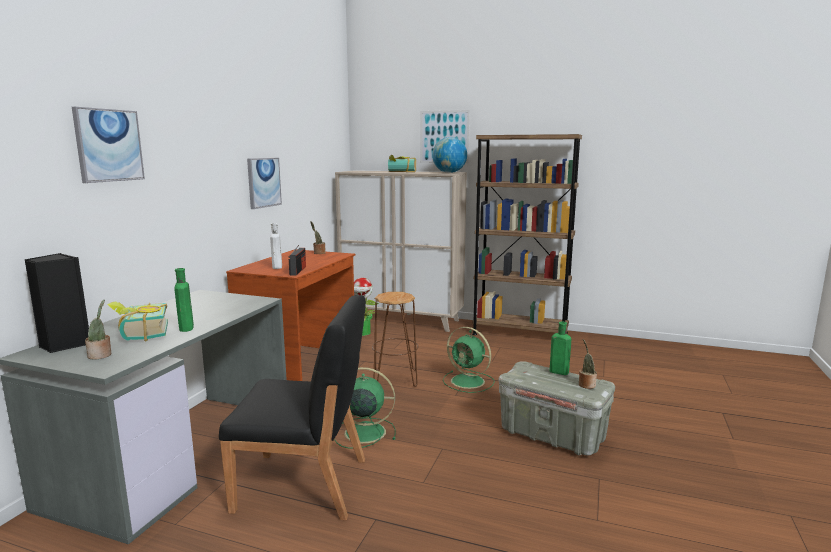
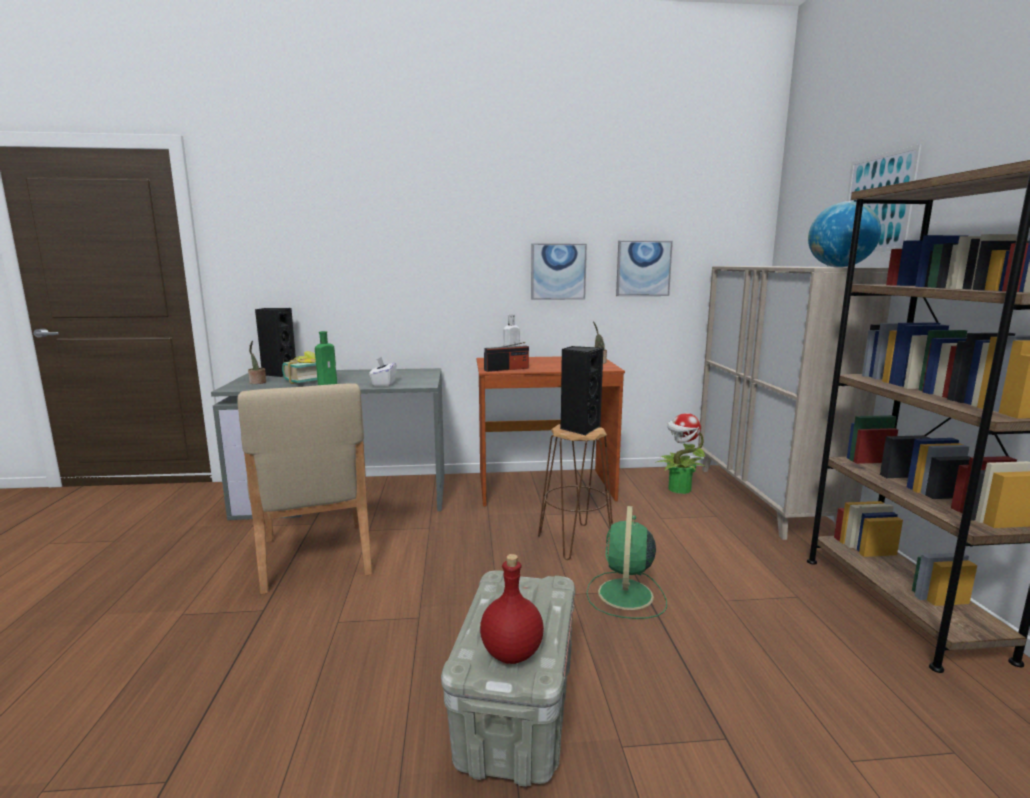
camera: 65 degrees right, 0 degrees up
(108, 145) = (353, 228): picture -> picture (643, 268)
(229, 310) = (383, 383): none -> white tissue box
(304, 485) = (315, 557): black chair -> beige chair
(363, 432) = (427, 558): green fan -> none
(395, 295) = (579, 428): none -> black speaker
(401, 172) = (782, 266): book -> none
(557, 372) = (547, 617): green bottle -> none
(586, 384) = (512, 654): potted plant -> red bottle

